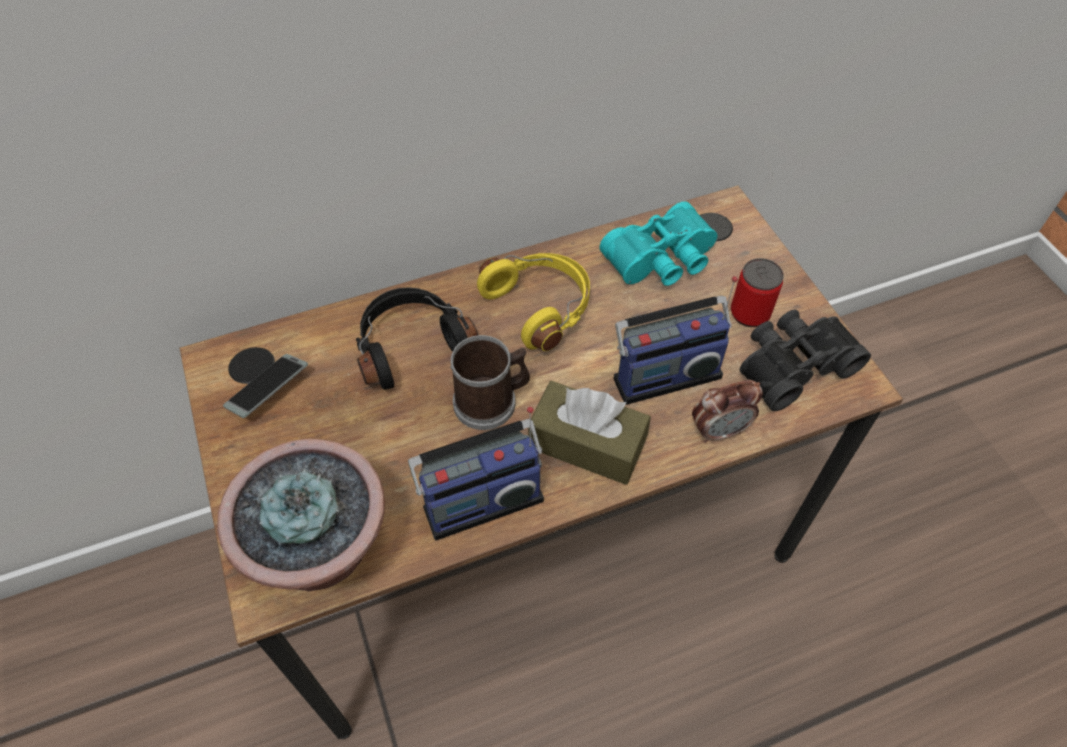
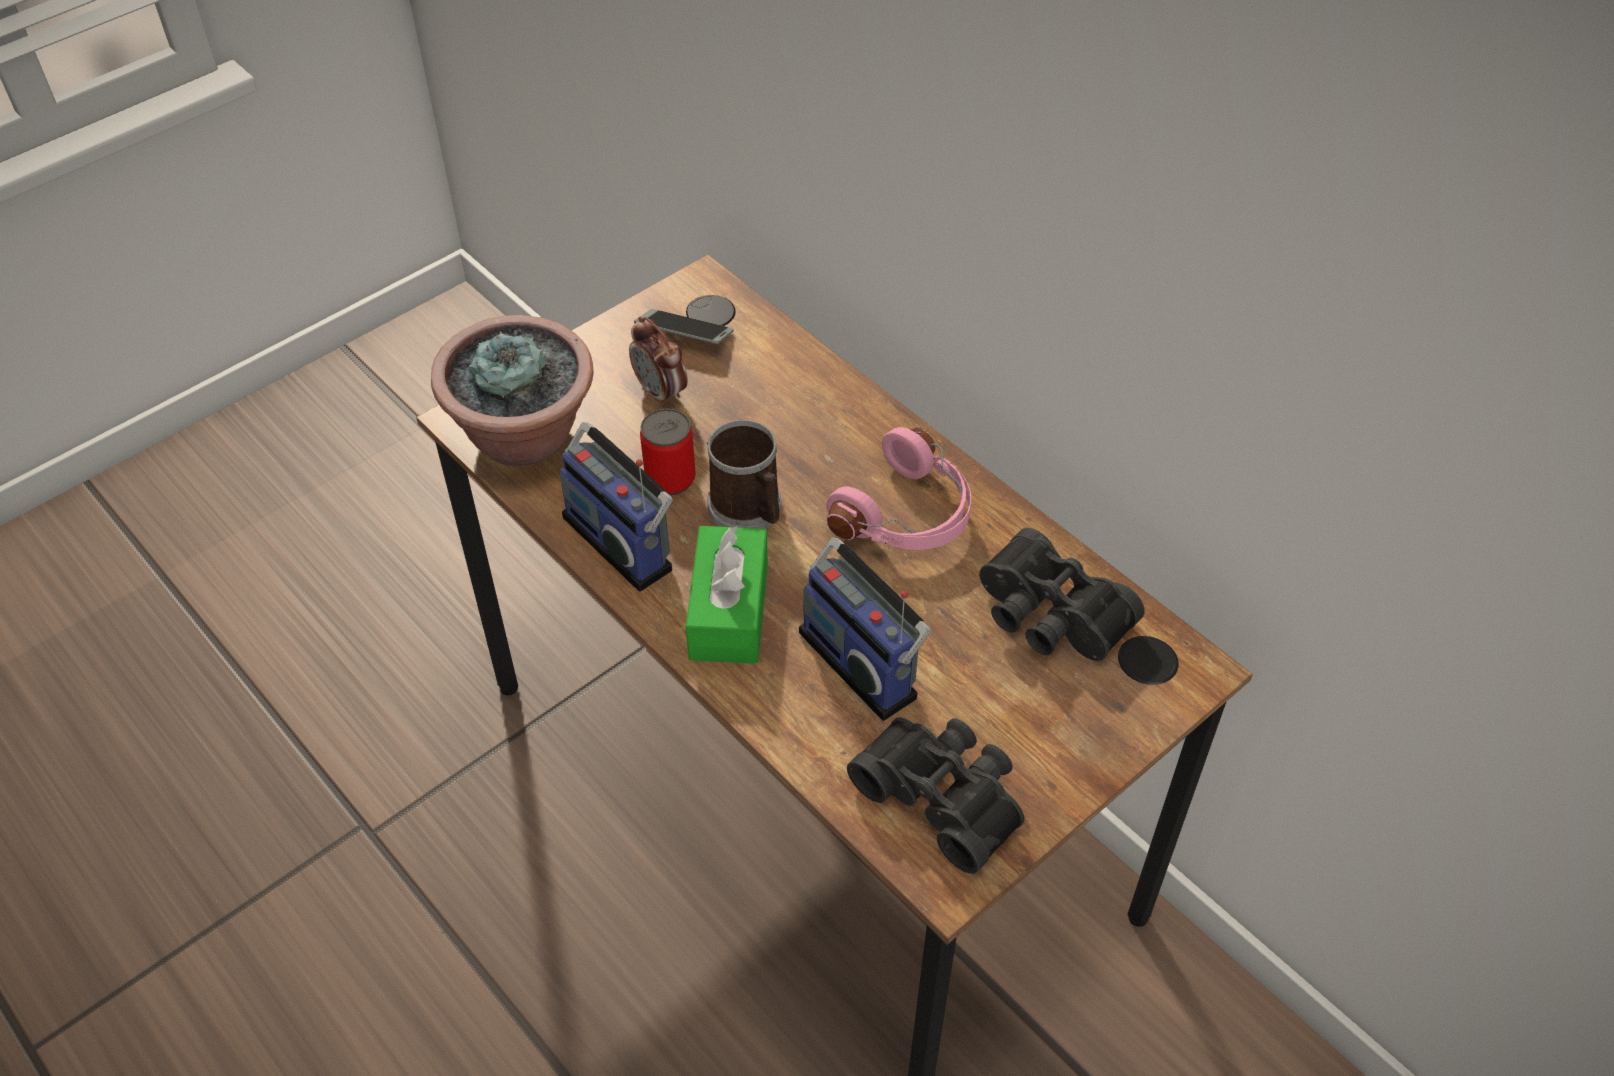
camera: 70 degrees right, 5 degrees down
(411, 345) = (794, 421): black headphones -> none
(540, 306) = (907, 516): yellow headphones -> pink headphones
(587, 444) = (729, 611): brown tissue box -> green tissue box
(662, 261) = (1048, 617): turquoise binoculars -> black binoculars
(719, 430) = (802, 734): alarm clock -> alarm clock (661, 392)
(750, 313) = (1009, 732): can -> can (670, 478)

